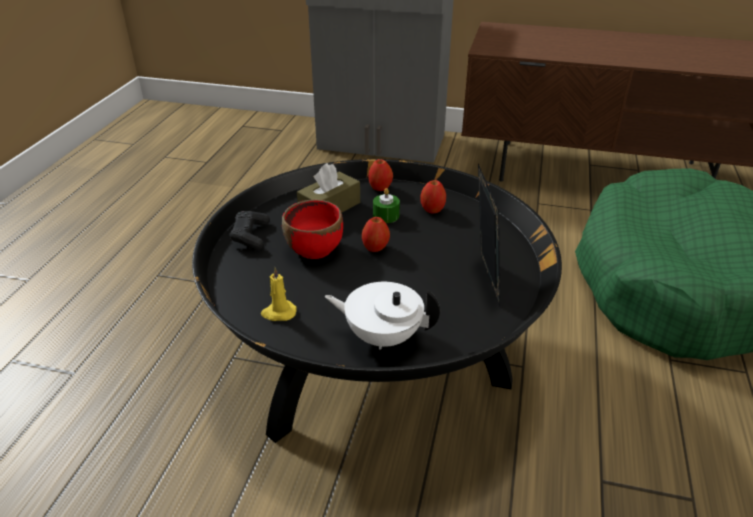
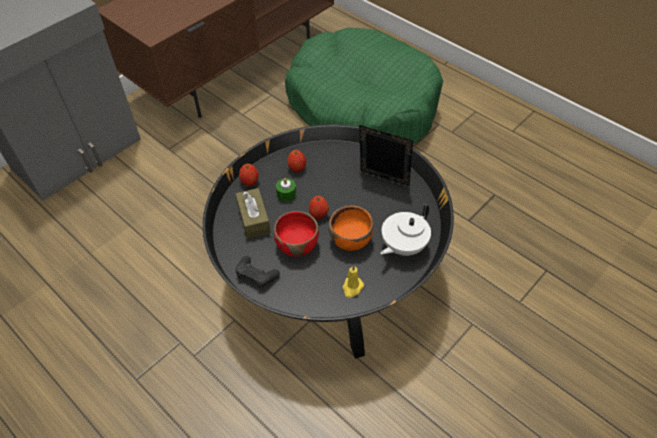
camera: 60 degrees left, 15 degrees up
(355, 286) = (351, 240): none -> orange bowl

